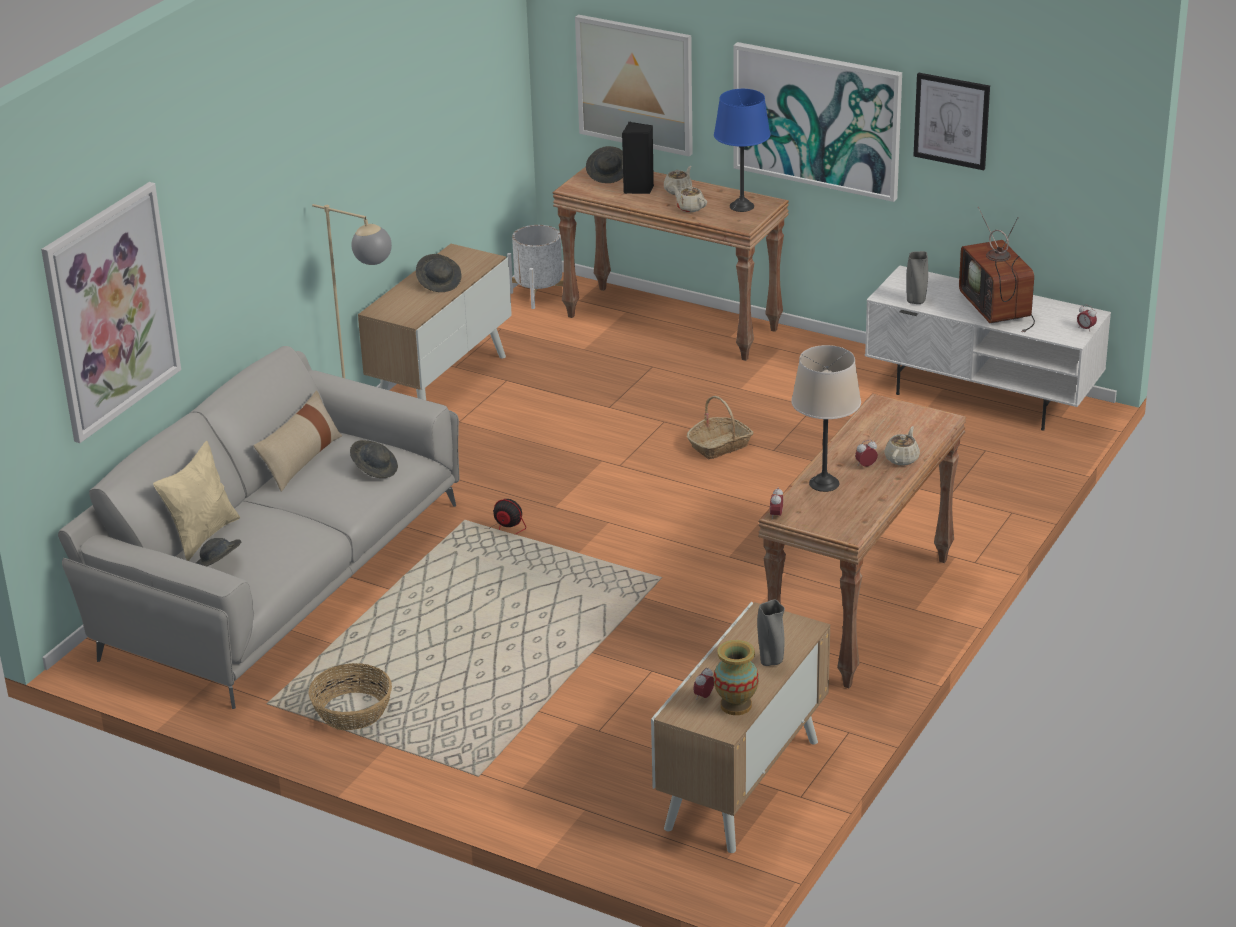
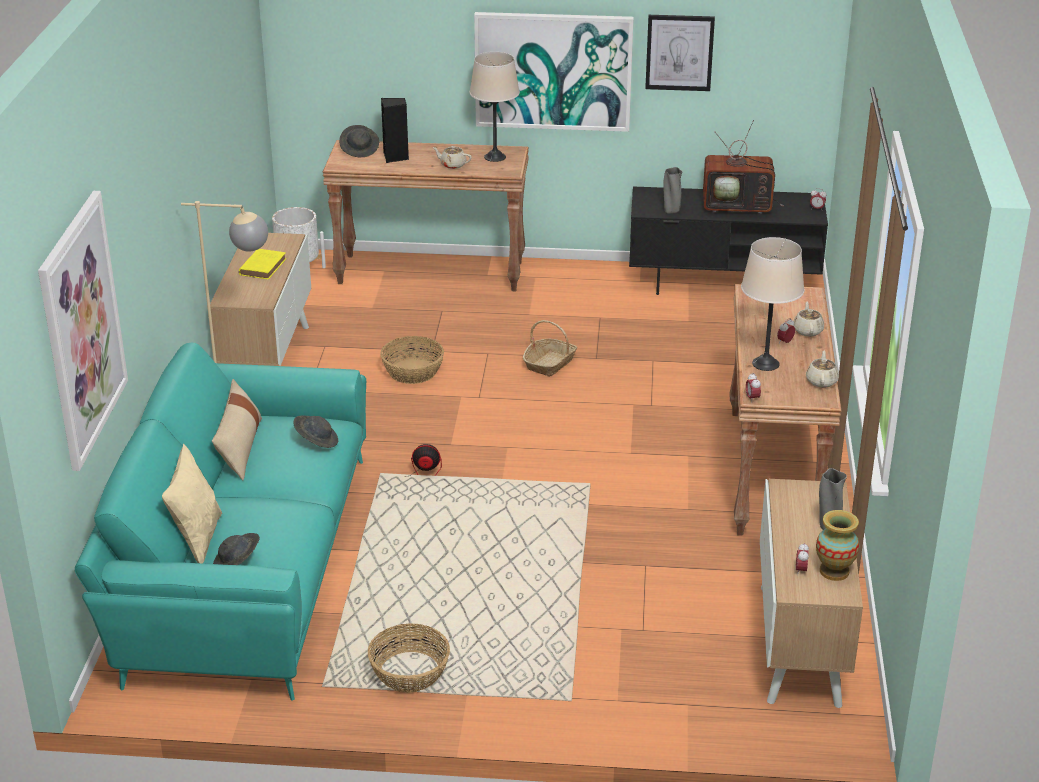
camera: 25 degrees left, 0 degrees up
(278, 576) = (244, 564): grey sofa -> turquoise sofa
(439, 283) = (263, 266): grey hat -> yellow book
(574, 424) = (412, 371): none -> basket
(635, 84) = (374, 65): picture -> none
(678, 190) = (431, 153): beige teapot -> beige teapot (821, 381)
(741, 206) = (494, 157): blue table lamp -> beige table lamp
(983, 395) = (723, 282): white tv stand -> black tv stand
(998, 309) = (738, 206): television -> television turned 45 degrees counterclockwise

